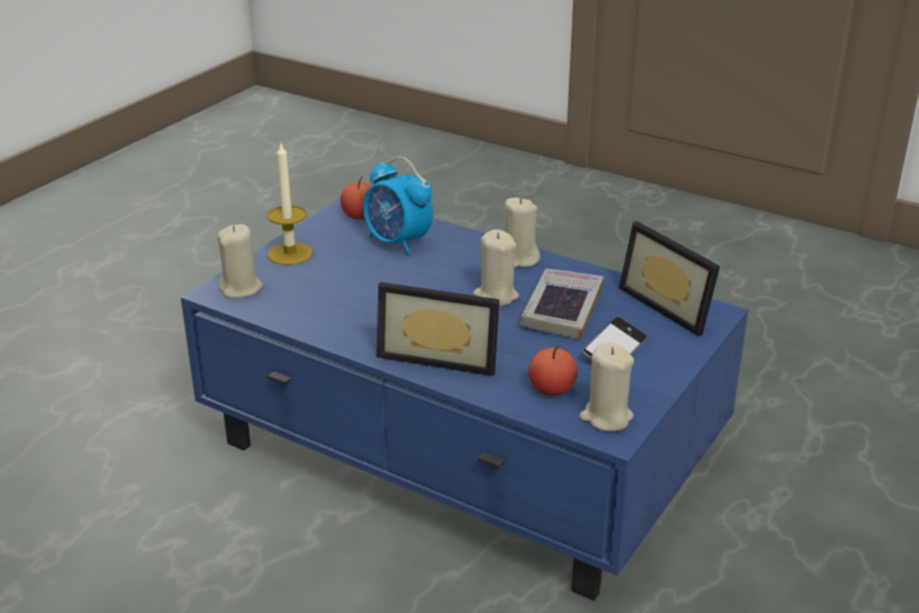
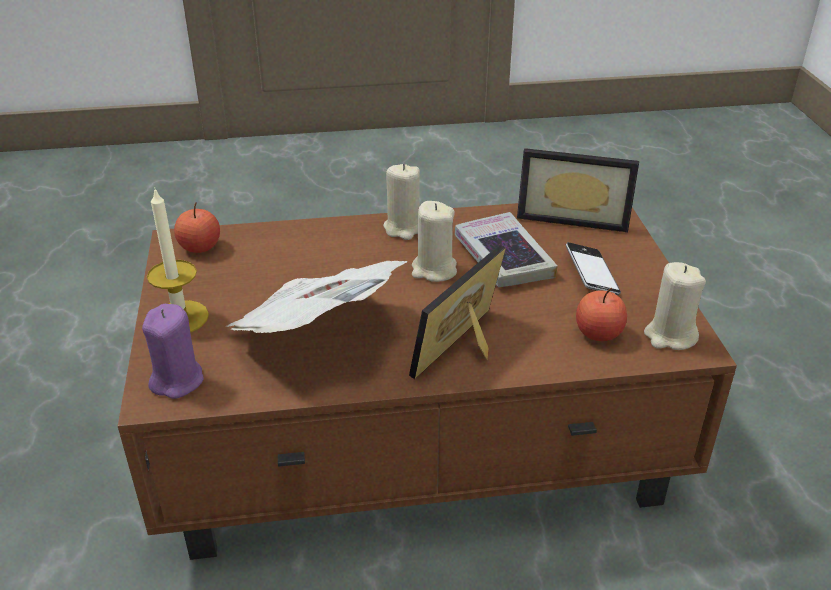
camera: 40 degrees left, 5 degrees up
(241, 288) = (177, 380): beige candle -> purple candle
(358, 299) = (317, 332): none -> newspaper
(398, 243) = (275, 258): alarm clock -> none
(440, 355) = (469, 350): picture frame -> picture frame turned 150 degrees clockwise
(465, 451) = (419, 434): blue coffee table -> brown coffee table

